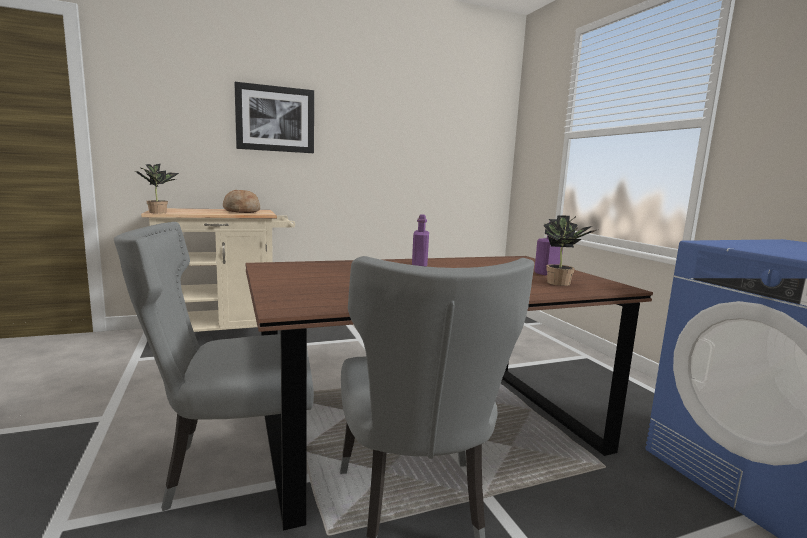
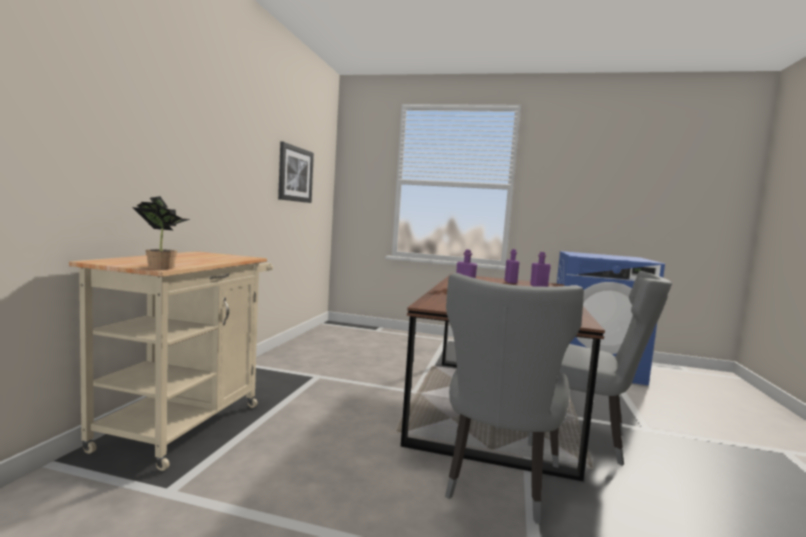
camera: 55 degrees left, 5 degrees down
(241, 211) = (206, 256): bread -> none
(275, 119) = (199, 139): picture -> picture (295, 174)
(562, 283) = (539, 286): potted plant -> purple bottle

